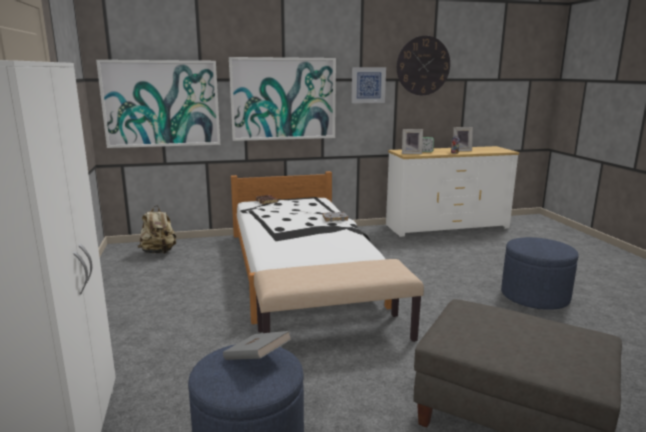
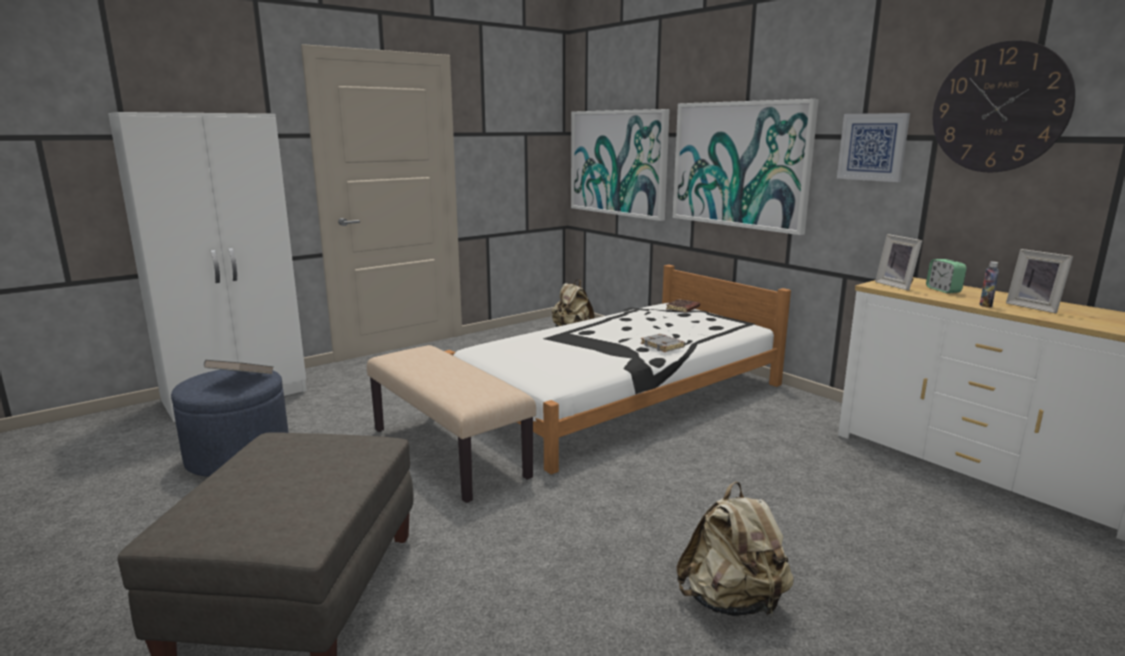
camera: 65 degrees right, 0 degrees up
(534, 296) = (732, 602): blue ottoman -> beige backpack

